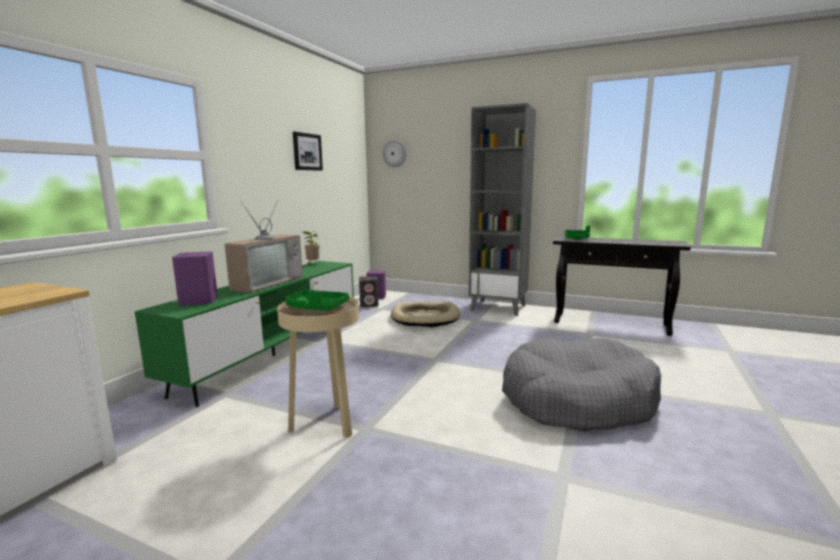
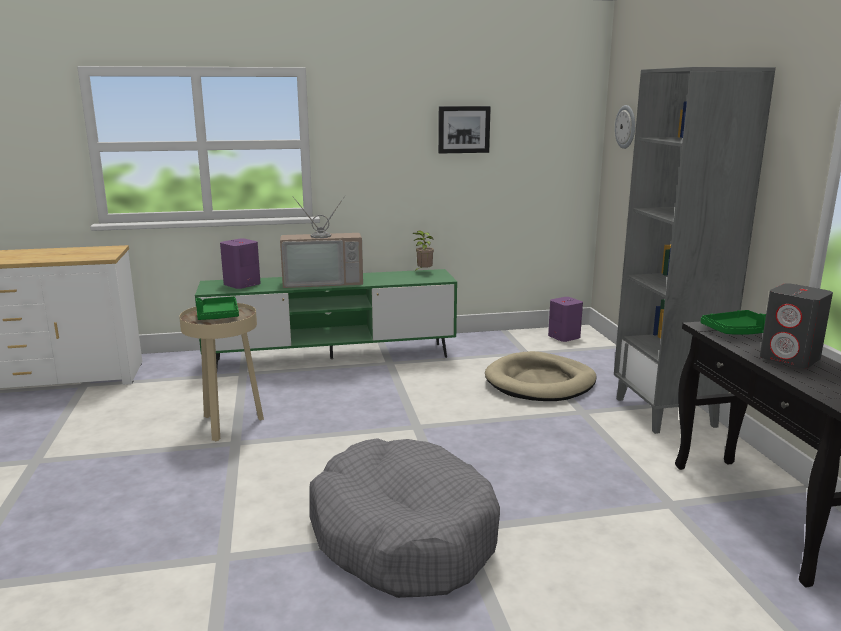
camera: 55 degrees right, 5 degrees up
(369, 305) = (528, 343): grey speaker -> grey speaker (790, 358)

